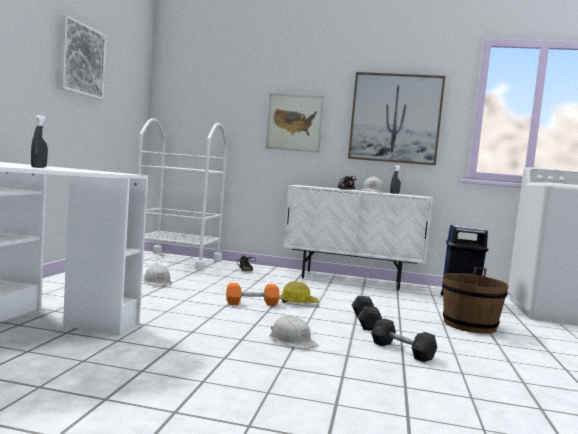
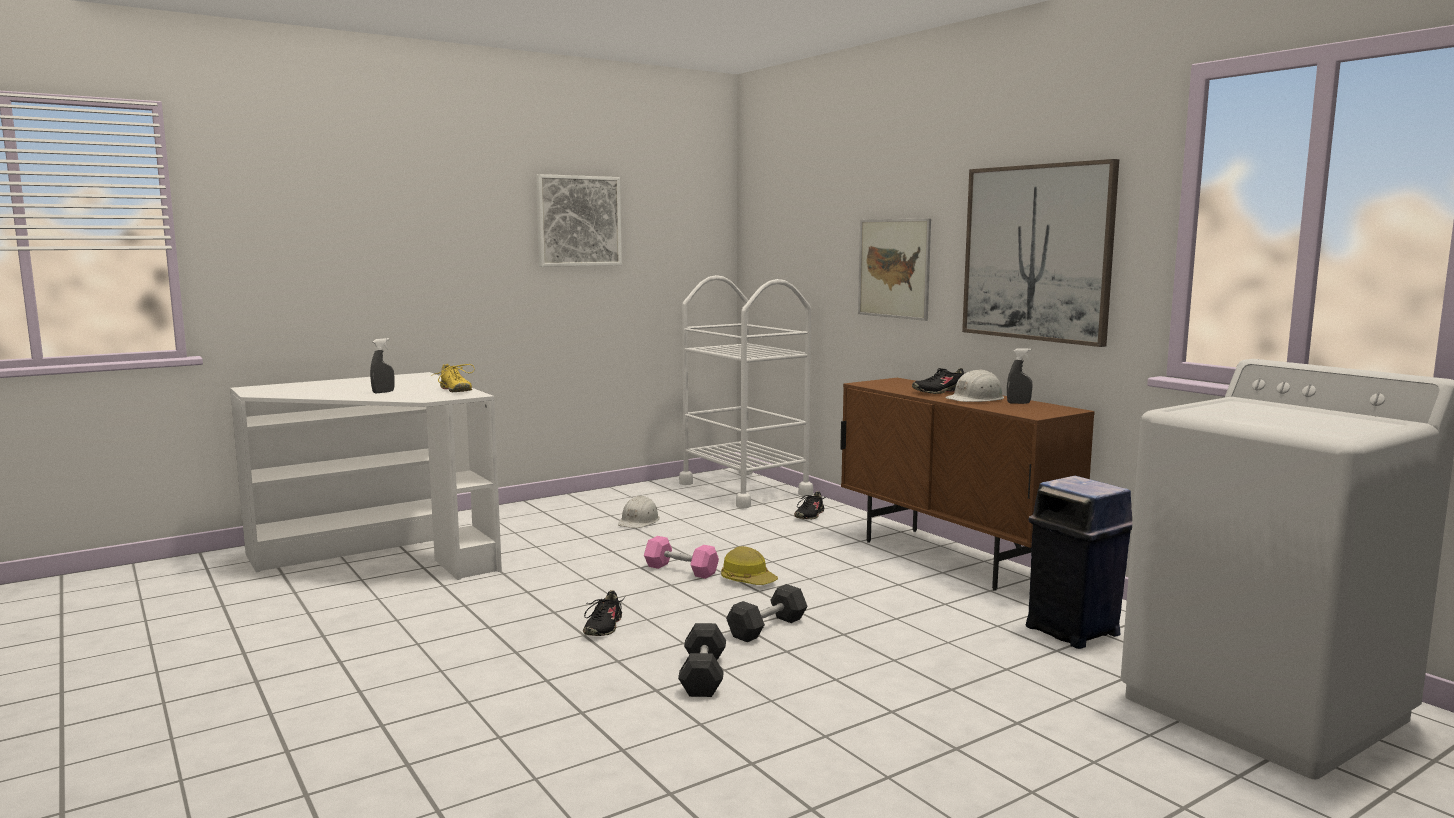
camera: 45 degrees right, 5 degrees up
(98, 170) = (455, 390): none -> yellow shoe
(252, 303) = (681, 570): orange dumbbell -> pink dumbbell
(292, 340) = (602, 627): white hard hat -> black shoe
(351, 280) = (951, 558): white cabinet -> brown cabinet
(469, 325) = (938, 674): brown bucket -> none

